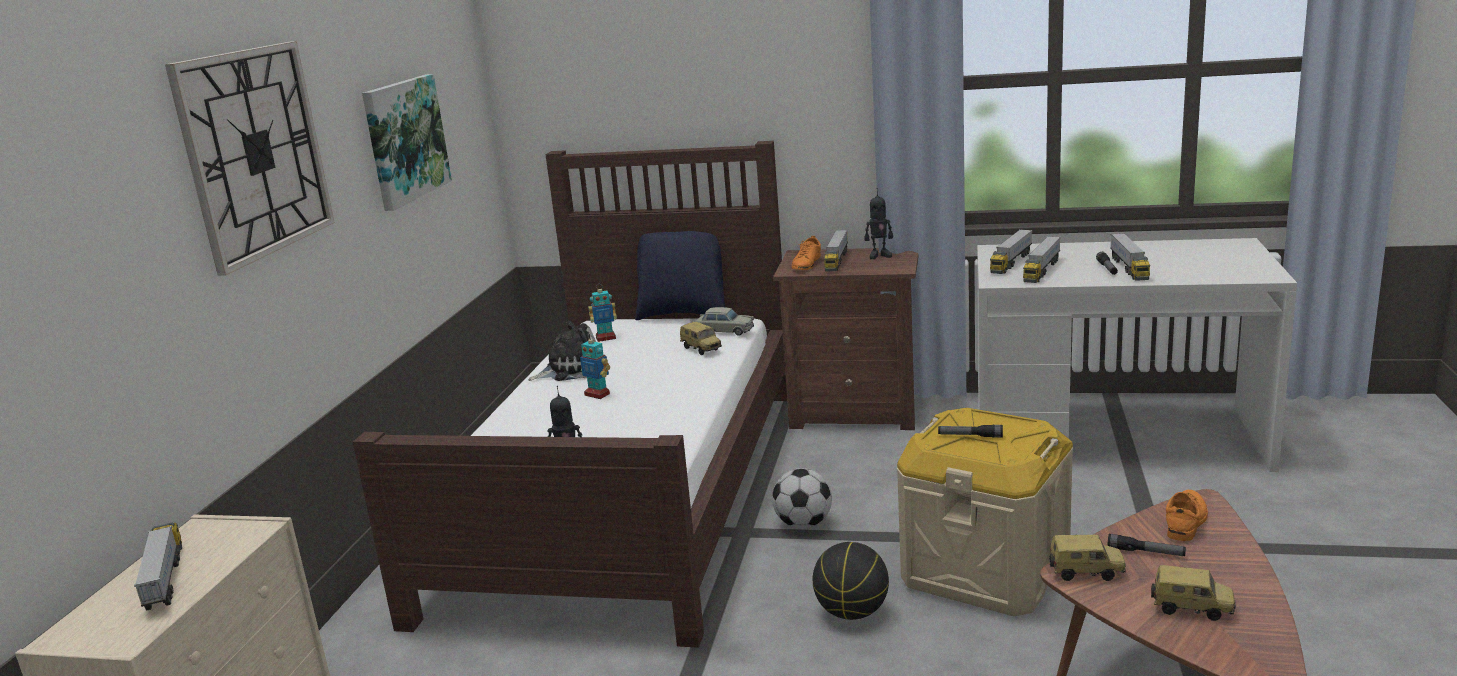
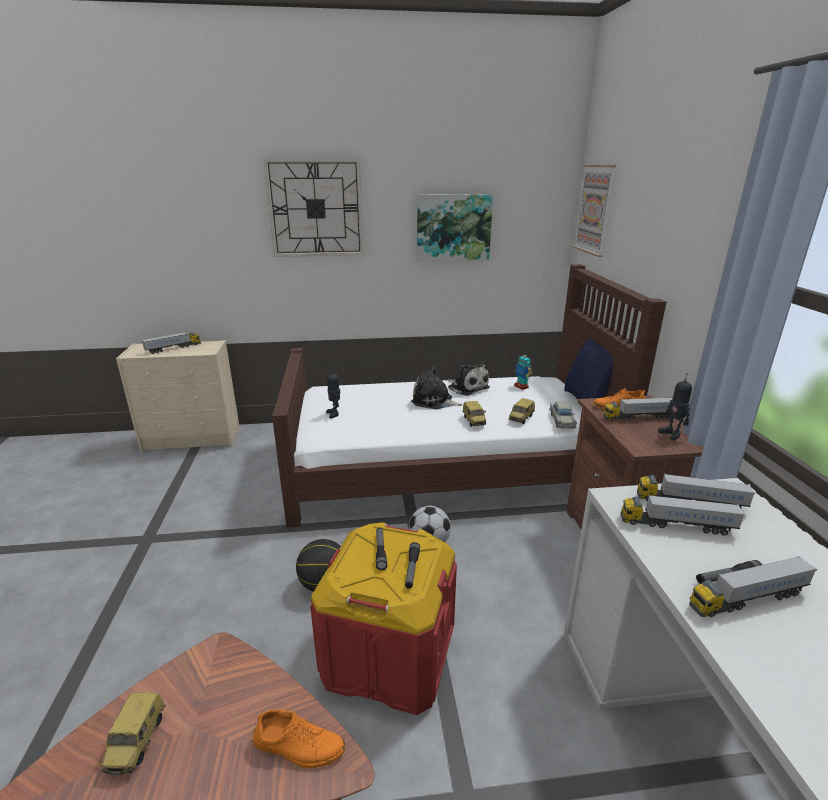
camera: 70 degrees right, 5 degrees up
(549, 72) = (594, 209): none -> picture
(597, 394) = (434, 401): toy robot -> plush toy
(985, 569) = (389, 654): beige storage box -> red storage box
(1085, 572) = (214, 661): toy car -> toy car (474, 422)
(1146, 552) = (240, 707): flashlight -> flashlight (412, 569)

